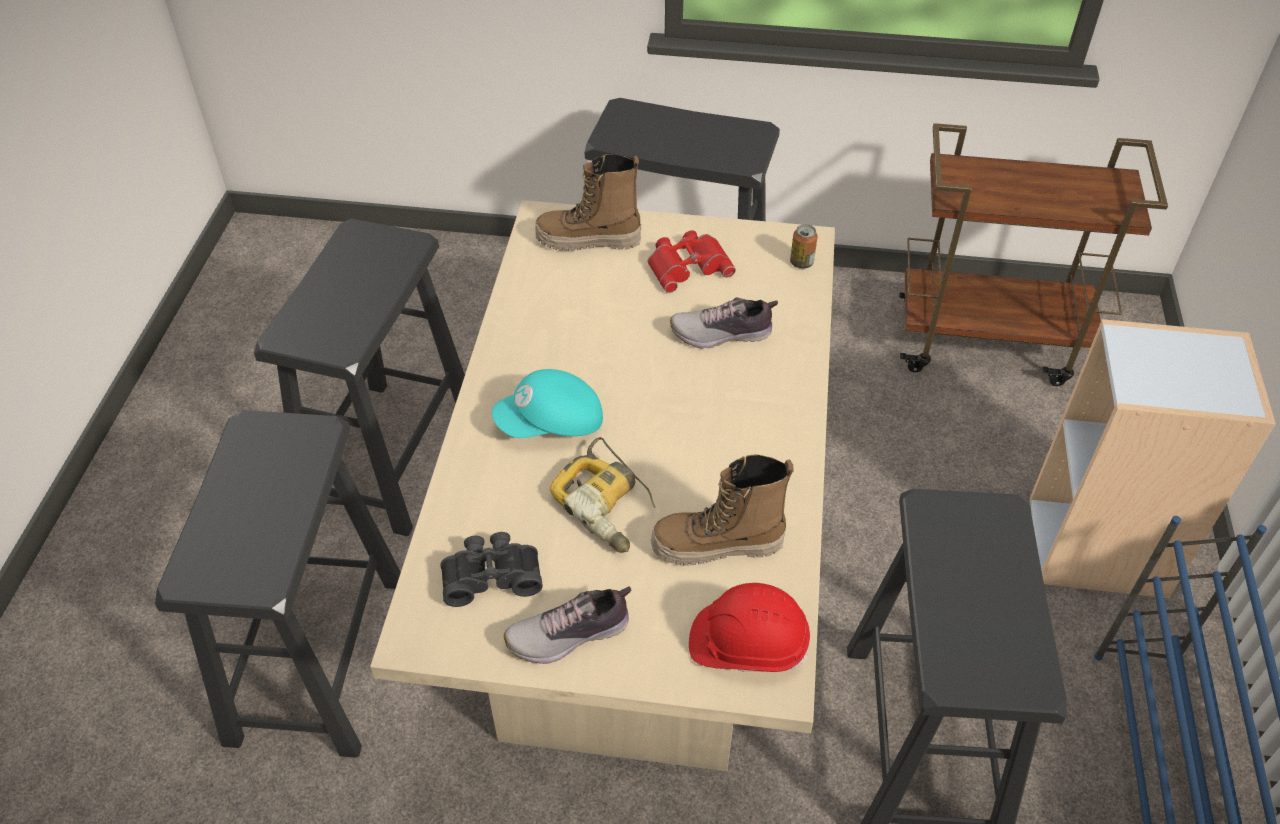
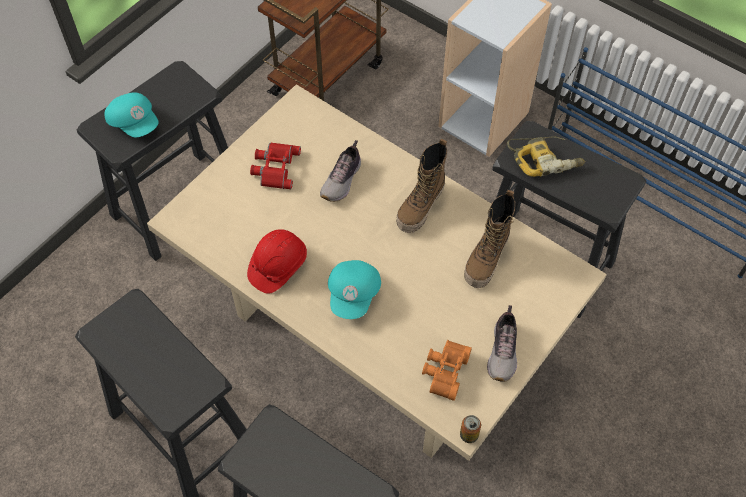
camera: 60 degrees left, 10 degrees up
(491, 575) = (444, 371): black binoculars -> orange binoculars
(588, 241) = (215, 206): boot -> boot (421, 207)
(608, 504) = (429, 294): power drill -> power drill (545, 159)
(655, 133) = (135, 123): none -> turquoise cap
(747, 644) = (551, 277): red hard hat -> red hard hat (277, 266)
(801, 262) = (313, 114): can -> can (469, 435)

